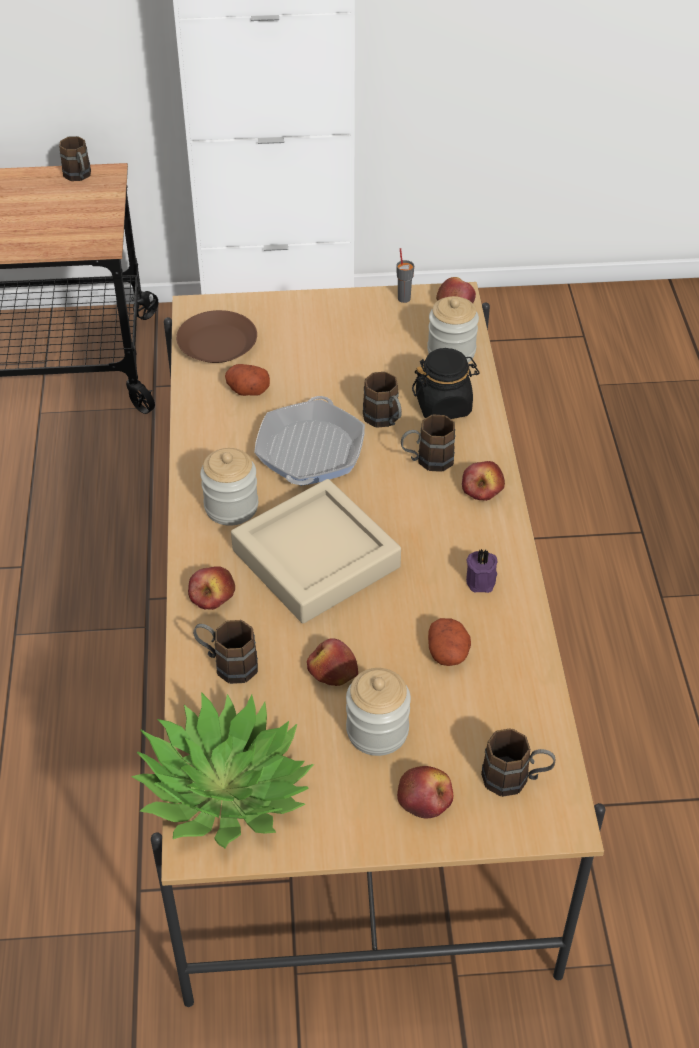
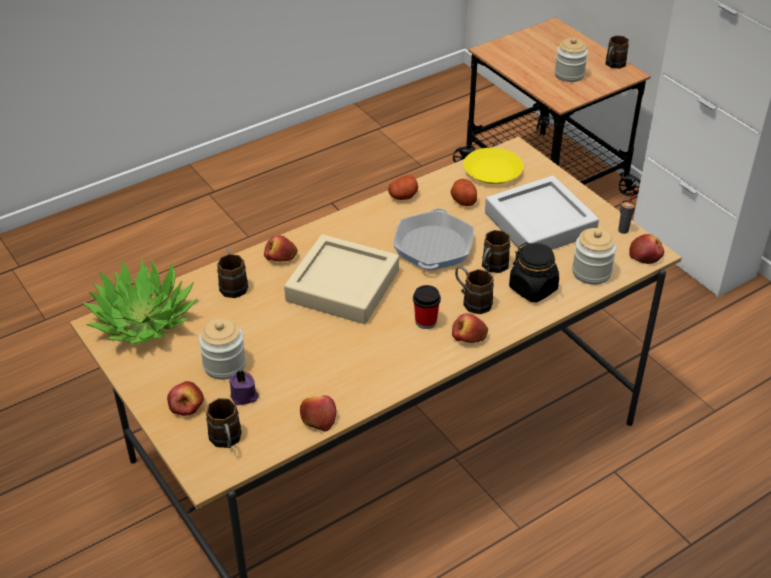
camera: 60 degrees right, 5 degrees down
(218, 344) = (492, 171): brown plate -> yellow plate
(231, 507) = (357, 235): jar -> jar (569, 74)
(310, 451) = (433, 247): frying pan -> frying pan turned 60 degrees counterclockwise
(332, 671) = (257, 328): apple -> apple (318, 418)
(341, 351) = (540, 223): none -> grey tray
(433, 513) = (425, 321): none -> cup
(448, 653) = (308, 373): potato -> potato (403, 196)
(482, 580) = (384, 366): purple candle -> purple candle (244, 397)

